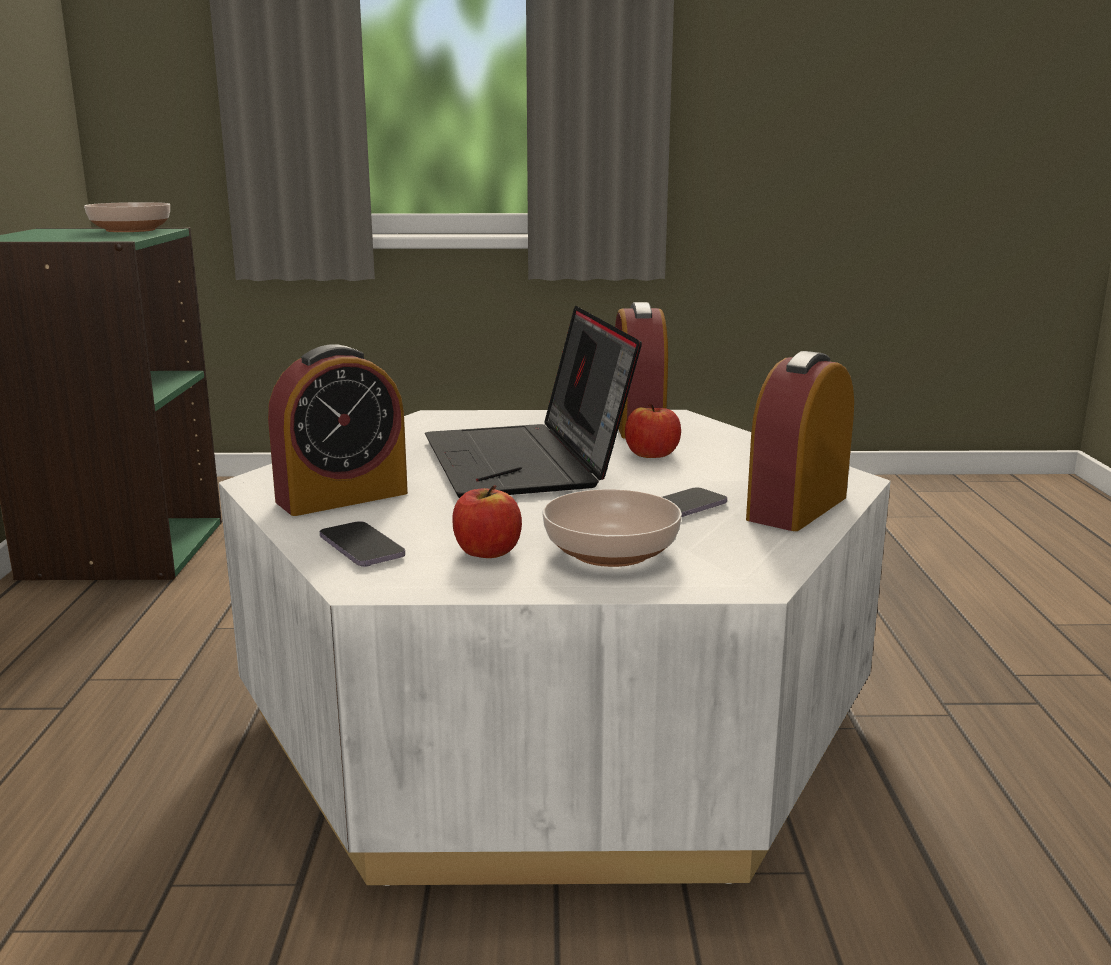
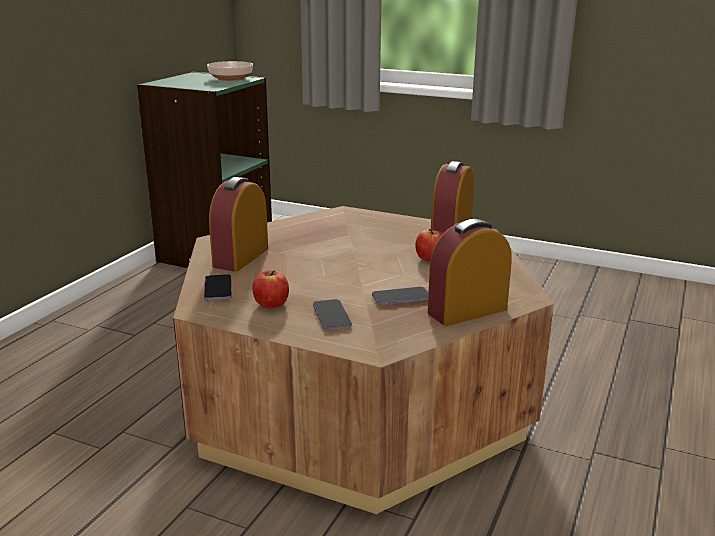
camera: 25 degrees right, 5 degrees up
(342, 497) = (241, 257): alarm clock -> alarm clock turned 120 degrees clockwise
(527, 463) = (356, 252): laptop -> none
(555, 715) = (356, 398): white coffee table -> brown coffee table
(611, 550) = (331, 316): bowl -> phone

